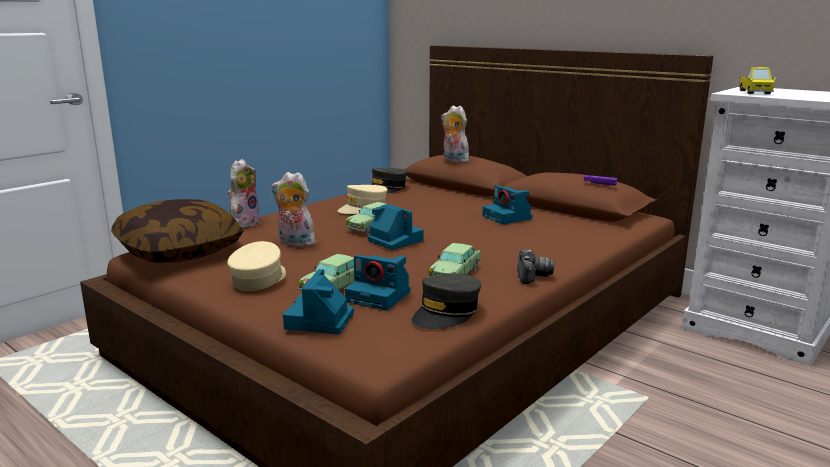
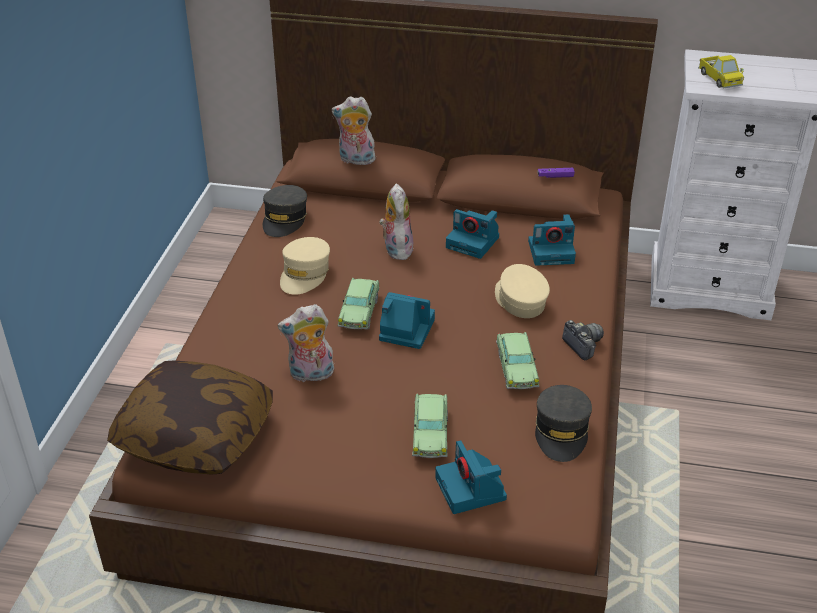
camera: 30 degrees left, 20 degrees up
(244, 223) = (201, 353): plush toy -> plush toy (396, 249)
(259, 279) = (343, 450): beige cap -> beige cap (519, 300)
(380, 296) = (484, 431): camera -> camera (552, 251)

